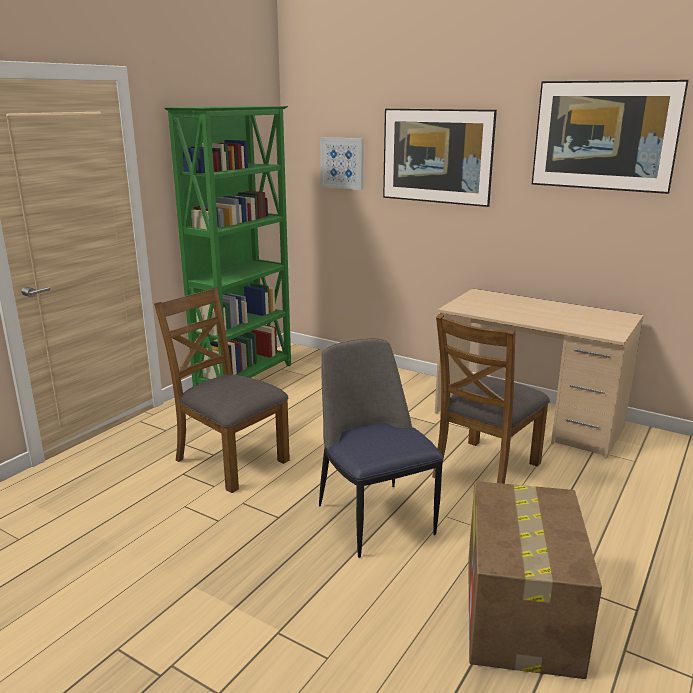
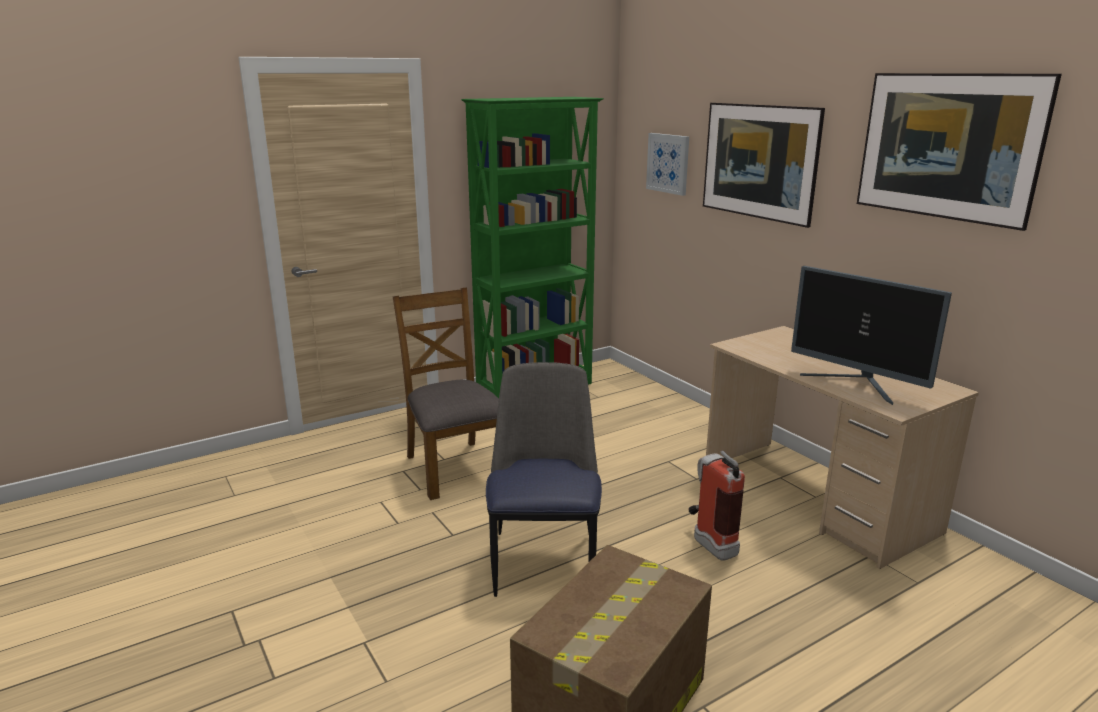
camera: 25 degrees right, 0 degrees up
(485, 470) = (709, 543): brown chair -> fire extinguisher
(569, 322) = (857, 385): none -> monitor

